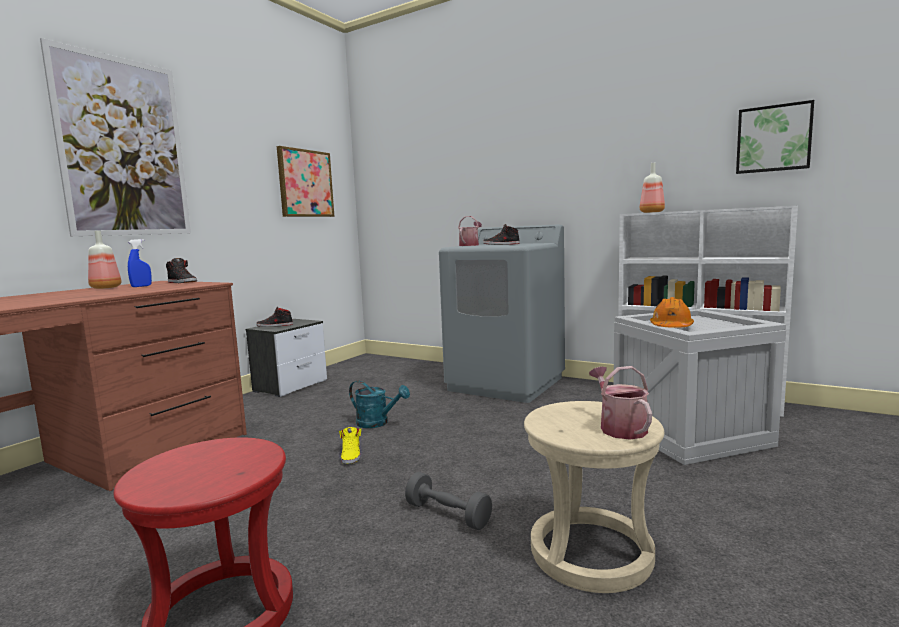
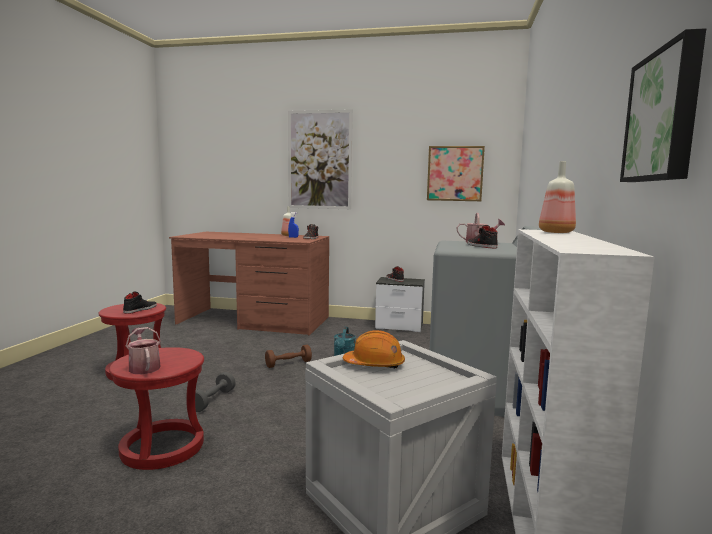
camera: 70 degrees right, 0 degrees up
(227, 458) = (140, 309): none -> black shoe
(351, 455) = (288, 364): yellow shoe -> brown dumbbell
(590, 552) = (163, 447): beige stool -> red stool
(619, 427) = (144, 367): watering can -> watering can turned 90 degrees counterclockwise

